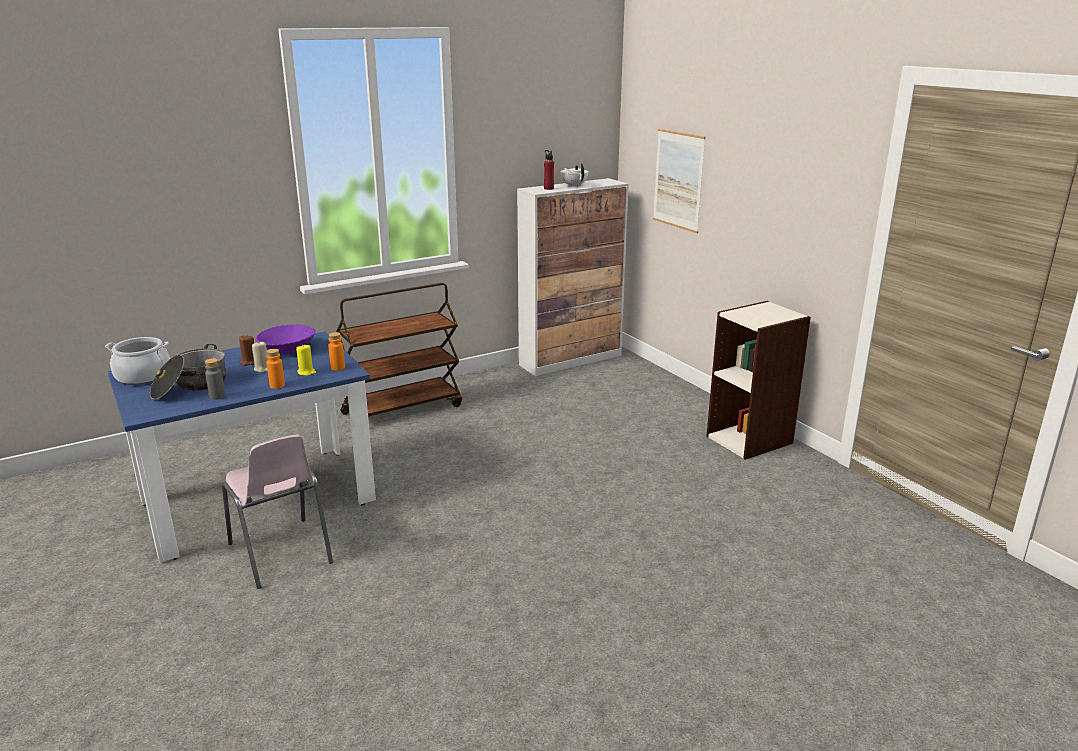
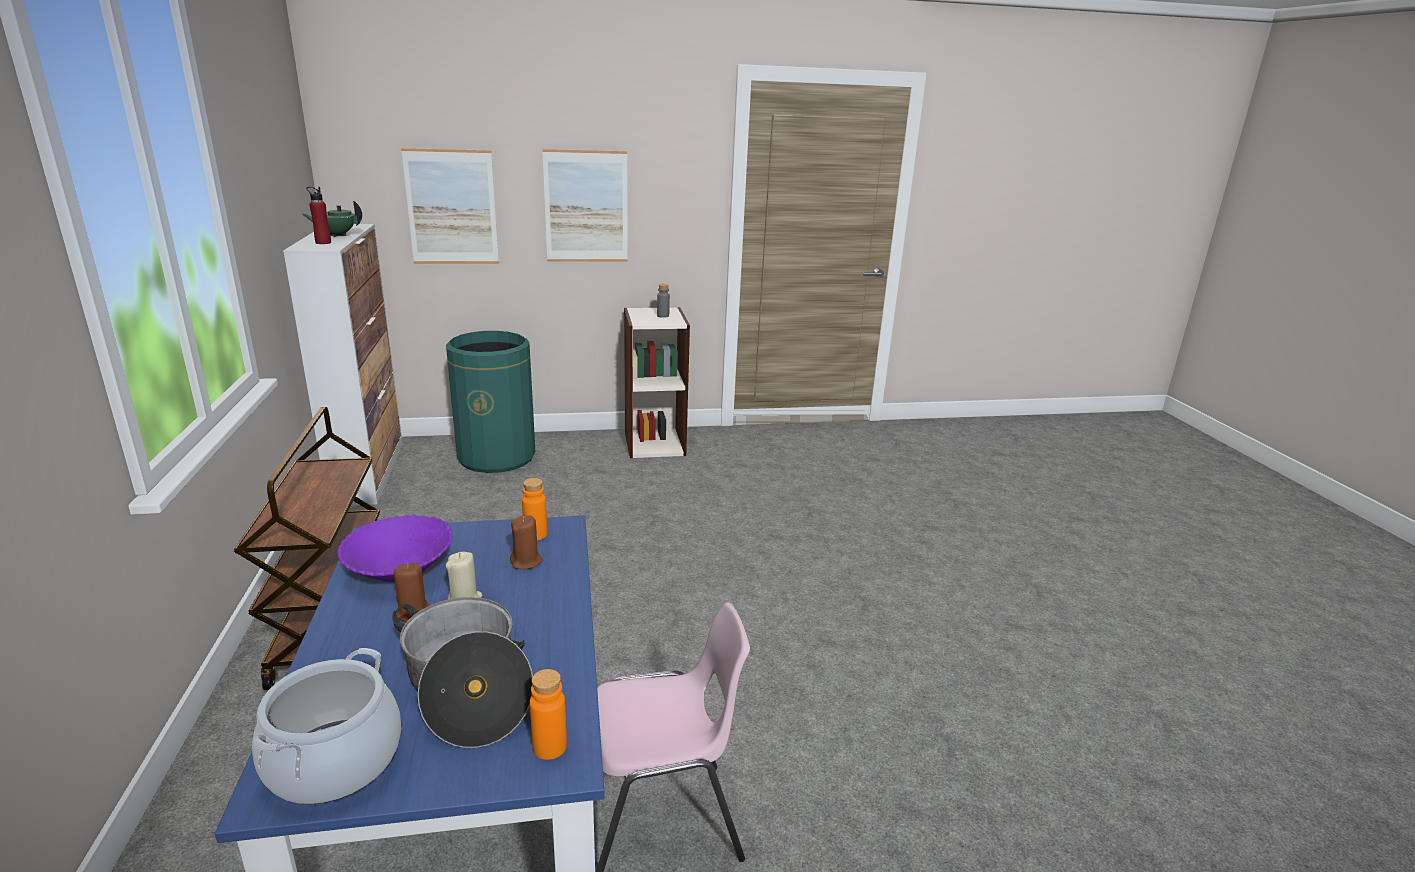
camera: 70 degrees left, 0 degrees up
(217, 396) = (549, 658): grey bottle -> grey bottle (663, 316)
(277, 385) = (557, 593): orange bottle -> orange bottle (549, 747)
(306, 372) = (526, 562): yellow candle -> brown candle
(574, 186) = (336, 235): white teapot -> green teapot
(641, 388) = (497, 457): none -> green trash can
(758, 197) = (586, 207): none -> picture

